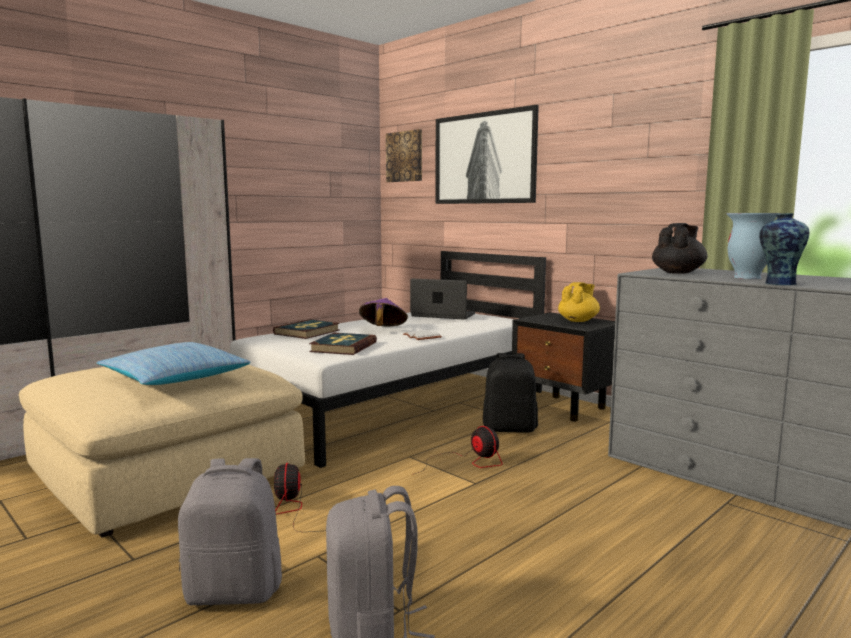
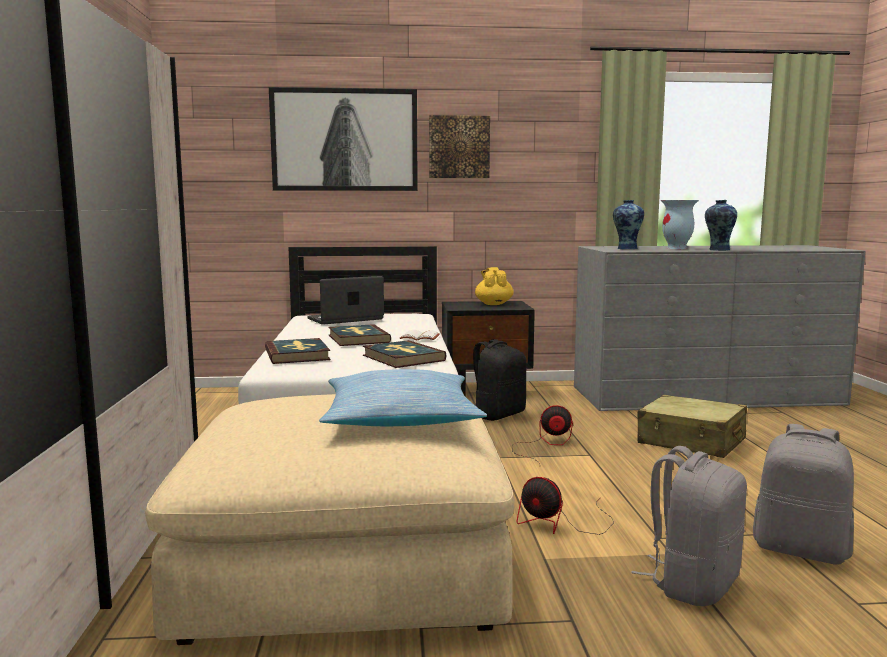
camera: 50 degrees left, 0 degrees up
(383, 329) = (358, 339): purple hat -> book
(405, 156) = (210, 129): picture -> picture (459, 147)
(603, 515) = (691, 442): none -> beige suitcase
(678, 272) = (626, 248): black teapot -> vase

